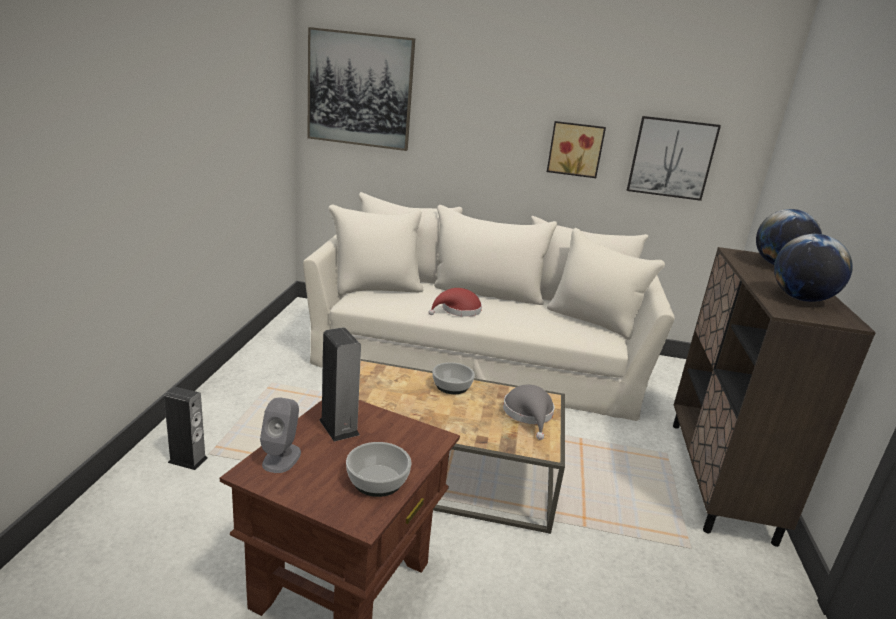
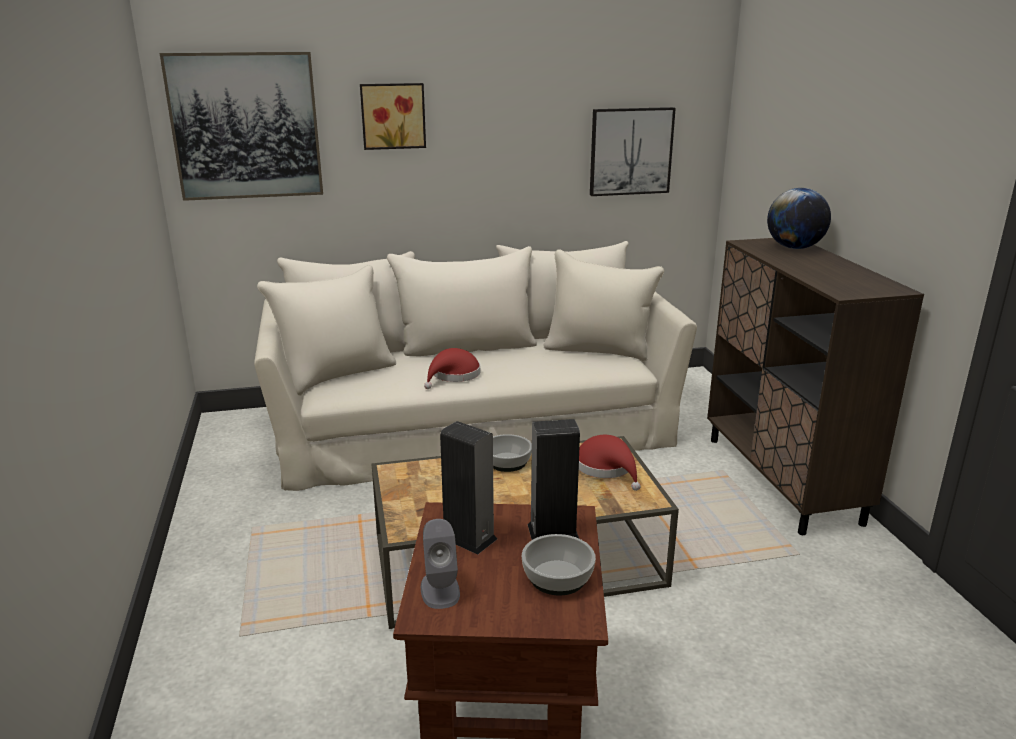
camera: 20 degrees left, 0 degrees up
(188, 460) = (218, 652): speaker -> speaker (553, 531)
(529, 414) = (607, 468): grey hat -> red hat
(575, 149) = (526, 158): picture -> picture (393, 116)
(801, 299) = (843, 277): globe -> none

